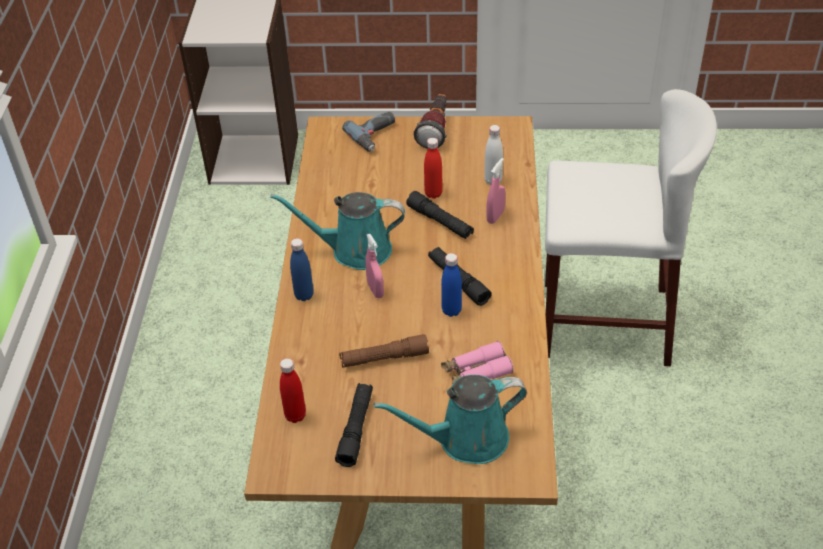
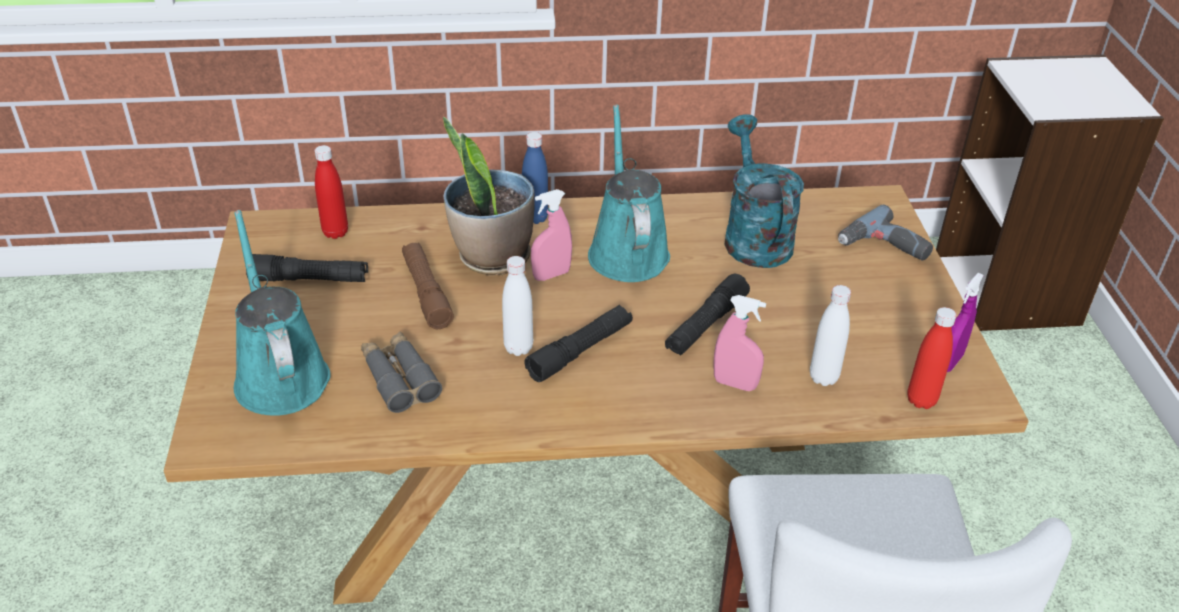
camera: 80 degrees right, 5 degrees down
(348, 321) = (492, 257): none -> potted plant
(351, 189) = (753, 236): none -> turquoise watering can
(433, 193) = (769, 314): red bottle -> red bottle (921, 400)
(435, 130) = (928, 306): flashlight -> none
(451, 310) = (518, 348): blue bottle -> white bottle
(476, 372) = (399, 378): pink binoculars -> grey binoculars
(484, 132) = (950, 362): none -> purple spray bottle

